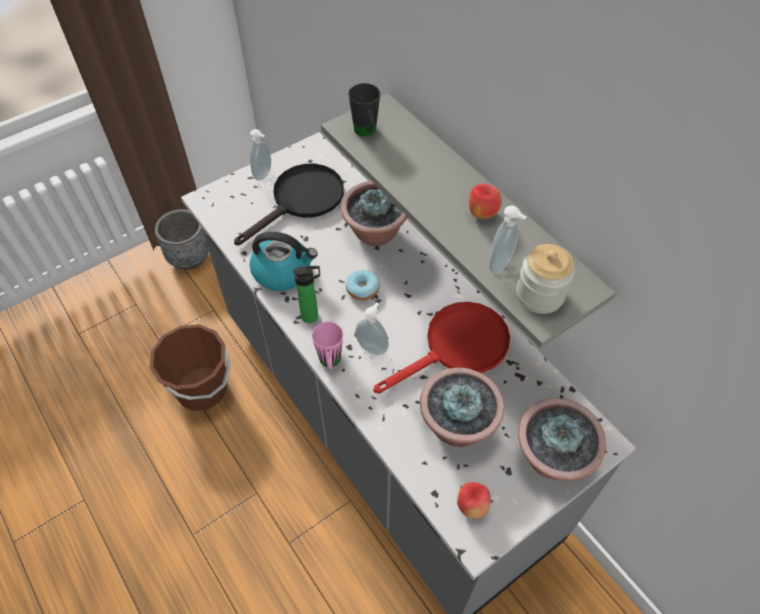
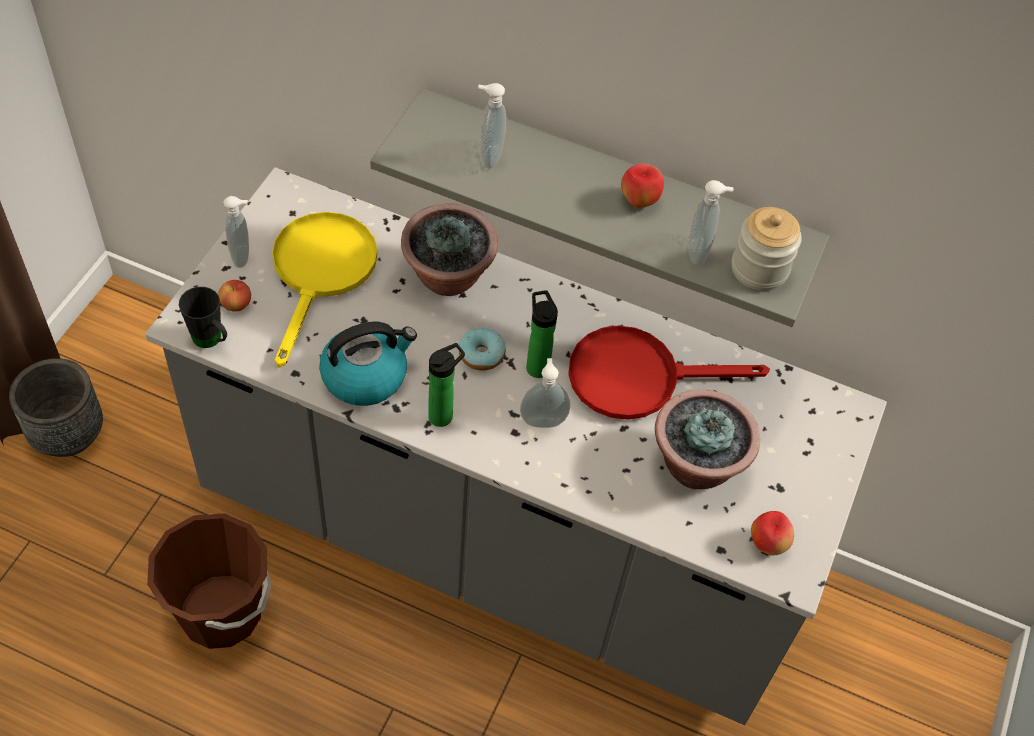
camera: 35 degrees left, 0 degrees up
(240, 200) = (236, 304): none -> apple
(301, 201) = (321, 273): black frying pan -> yellow frying pan
(330, 363) = (506, 462): pink mug -> none
(366, 133) = (436, 151): black mug -> black mug (212, 341)
(393, 310) = (536, 365): none -> bottle
(398, 148) = (489, 156): none -> soap dispenser
(457, 347) = (638, 377): red frying pan -> red frying pan turned 120 degrees counterclockwise
(551, 458) = (814, 452): potted plant -> none

